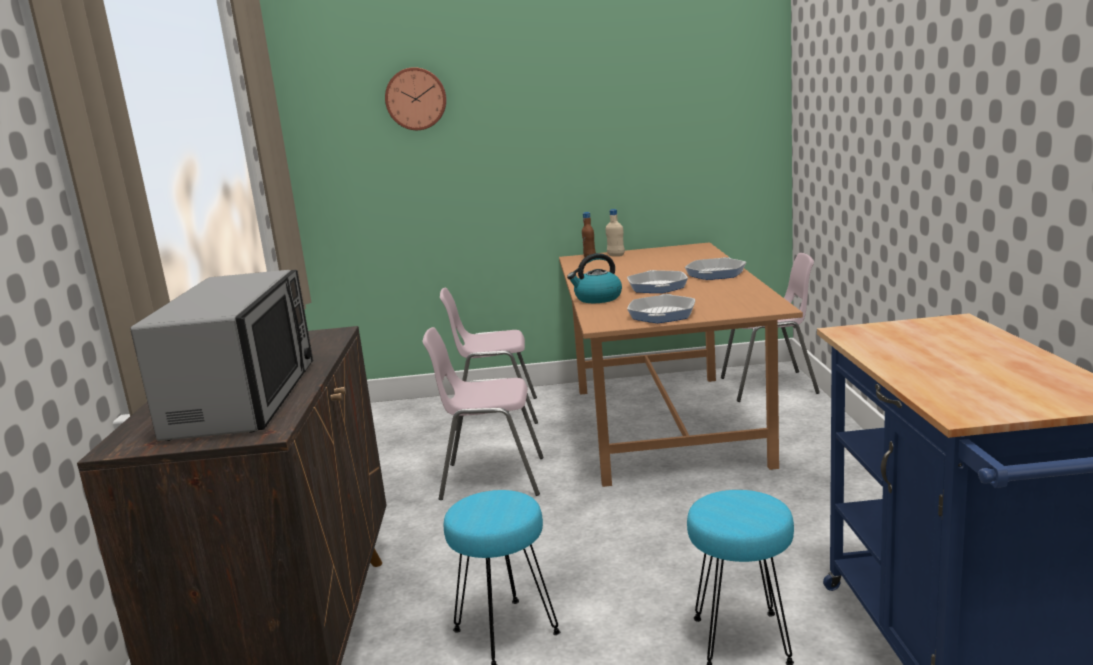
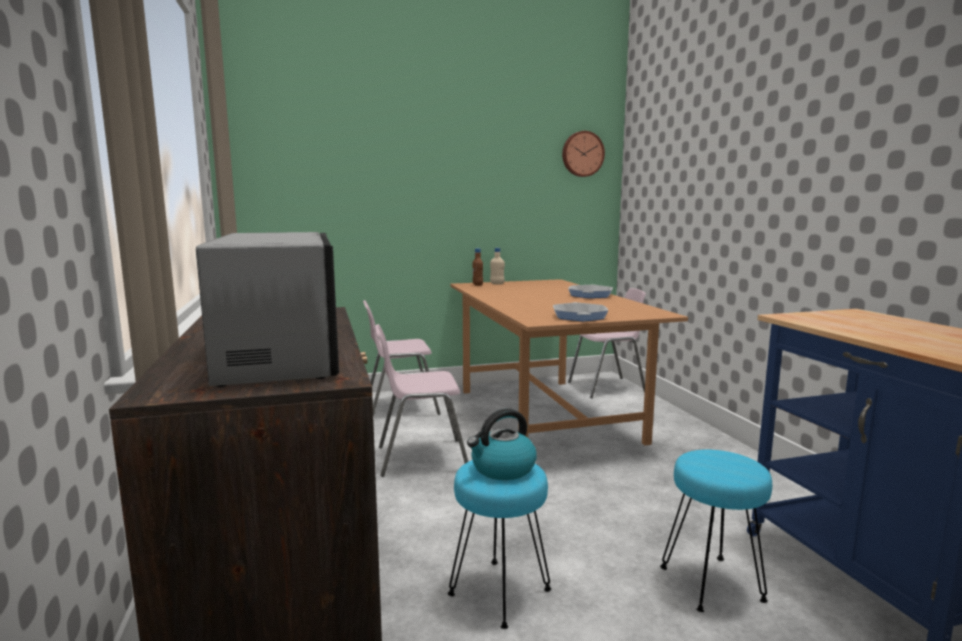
camera: 15 degrees left, 5 degrees down
(416, 99) = (346, 146): wall clock -> wall clock (582, 154)
(597, 298) = (513, 306): kettle -> kettle (502, 469)
(657, 287) = (554, 301): frying pan -> none

